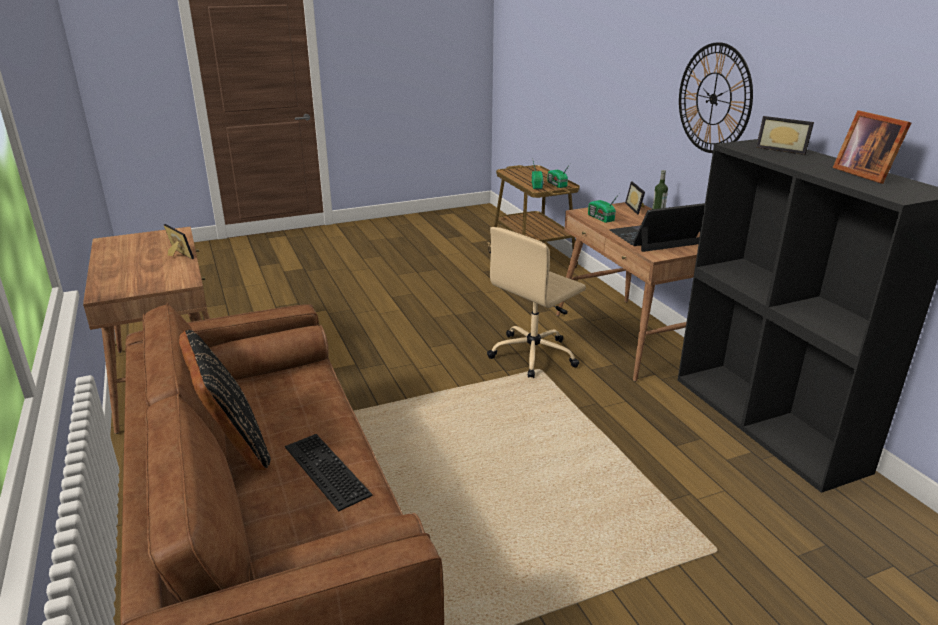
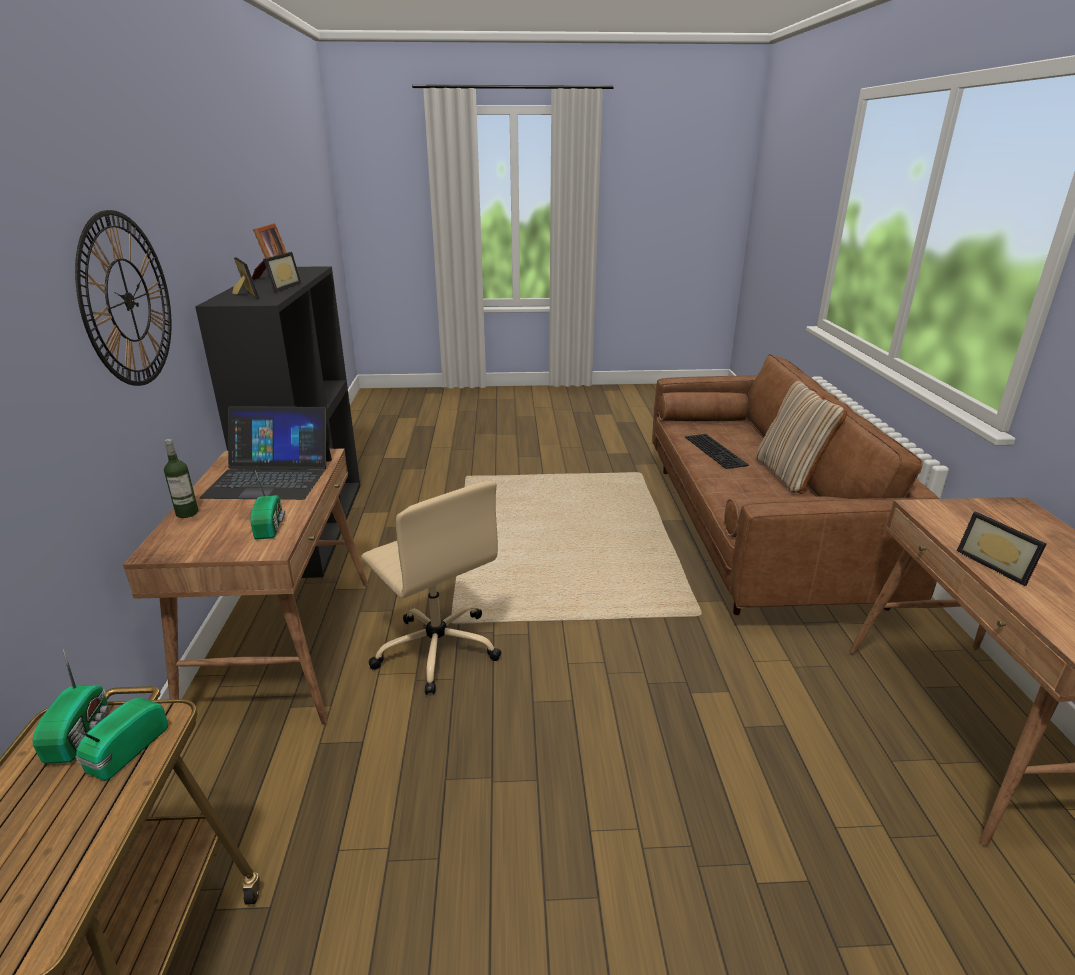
camera: 160 degrees left, 0 degrees up
(233, 445) = (790, 475): black pillow -> beige pillow
(534, 354) = (437, 648): beige office chair -> beige office chair turned 75 degrees clockwise
(637, 208) = (171, 539): picture frame -> picture frame (281, 287)

